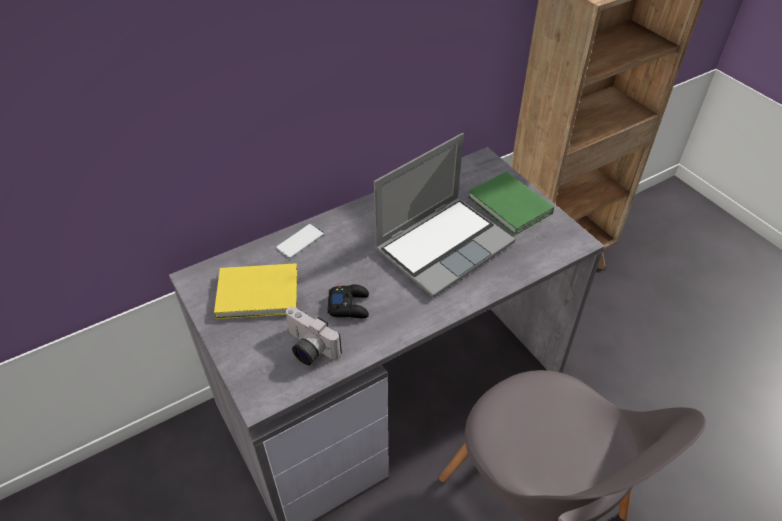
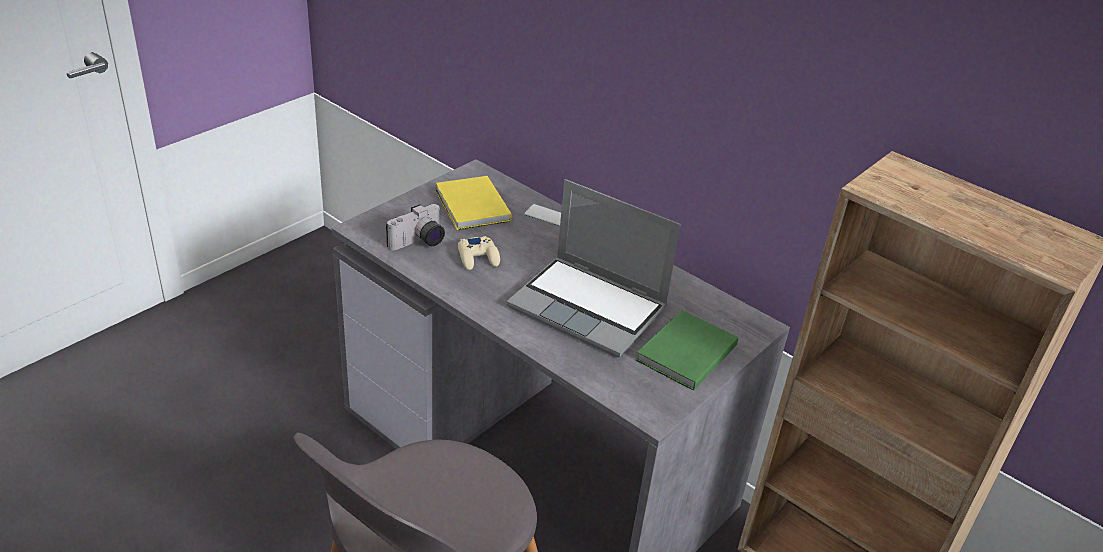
camera: 70 degrees right, 10 degrees down
(308, 348) = (419, 243): camera -> camera turned 150 degrees counterclockwise
(349, 305) = (478, 258): black game controller -> beige game controller

